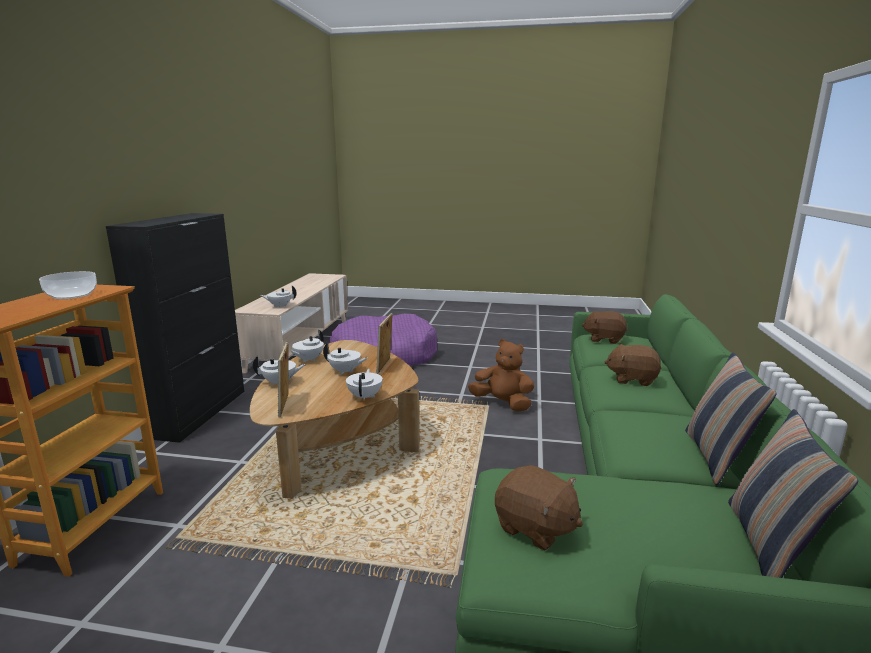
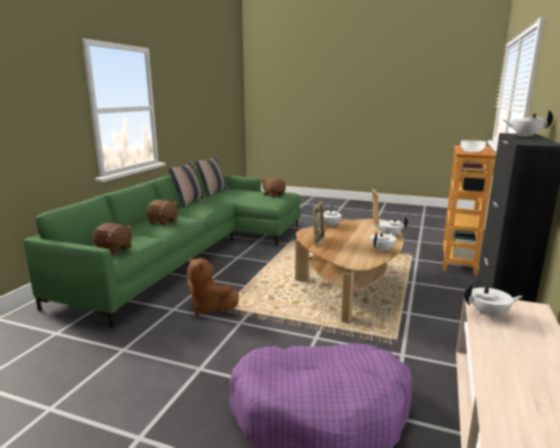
camera: 170 degrees left, 0 degrees up
(345, 371) = (347, 239): white teapot -> white teapot (524, 136)

